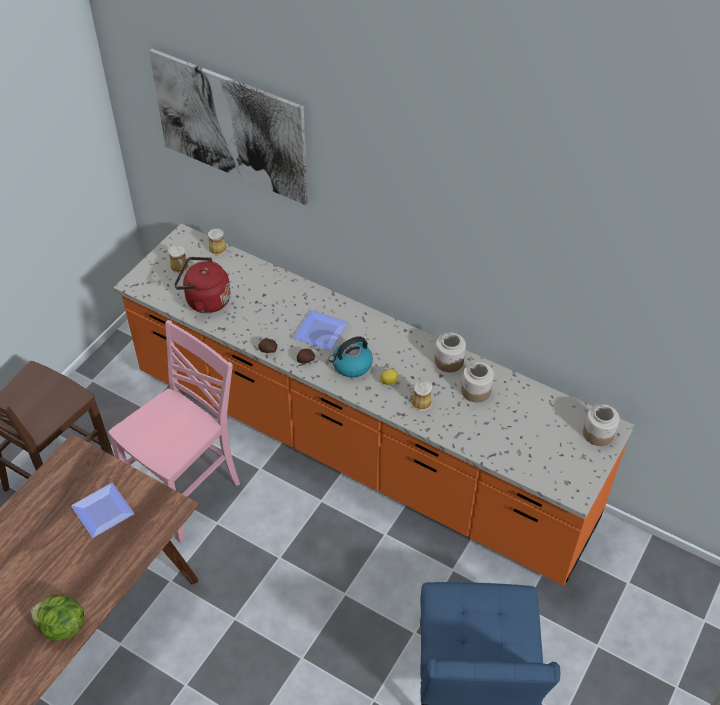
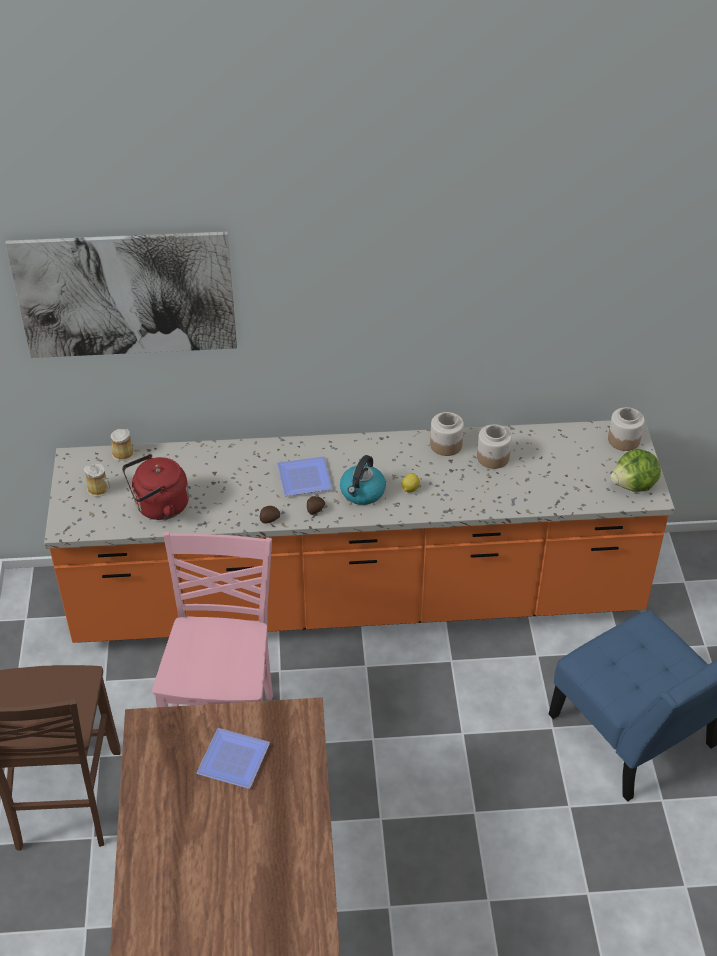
camera: 35 degrees left, 5 degrees down
(62, 627) = (299, 886): lettuce -> lettuce (634, 486)
(419, 402) = (454, 492): mug -> none

